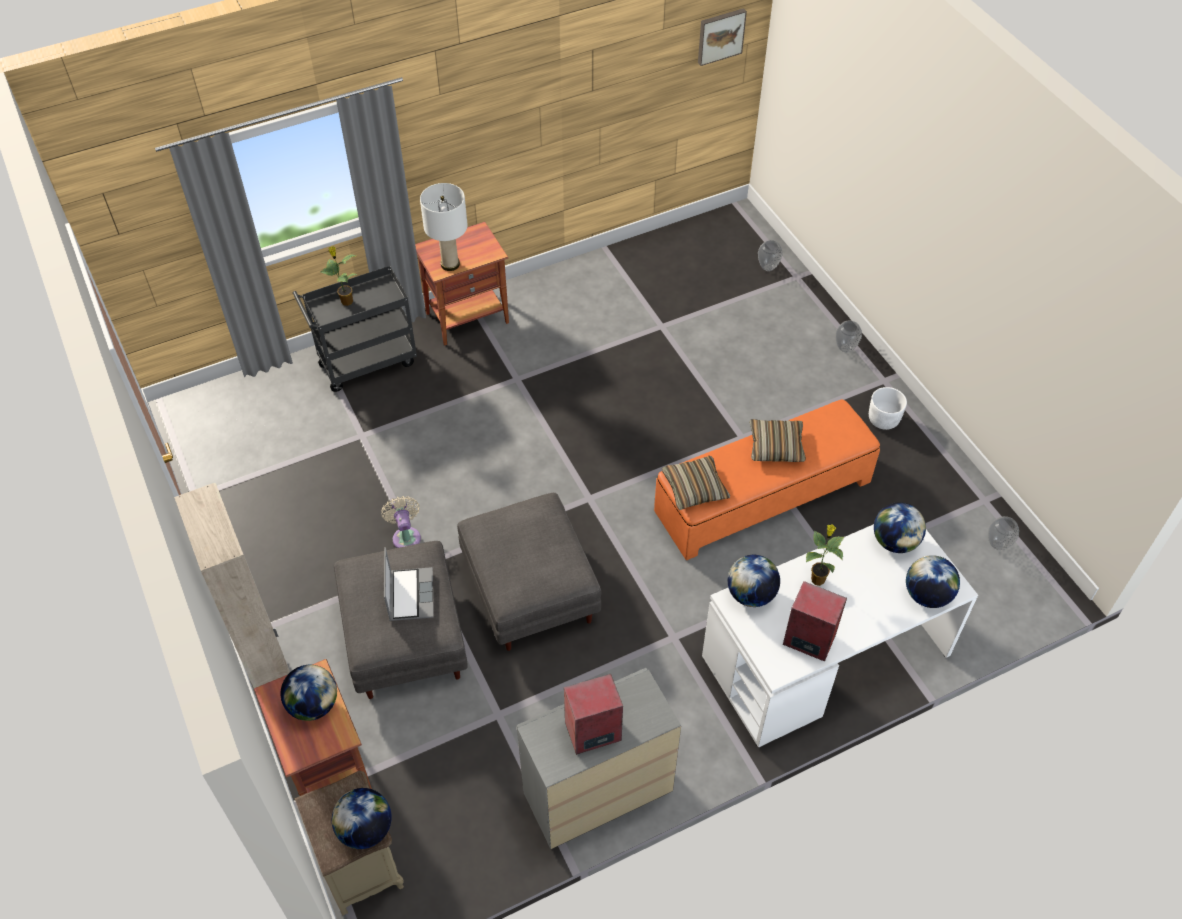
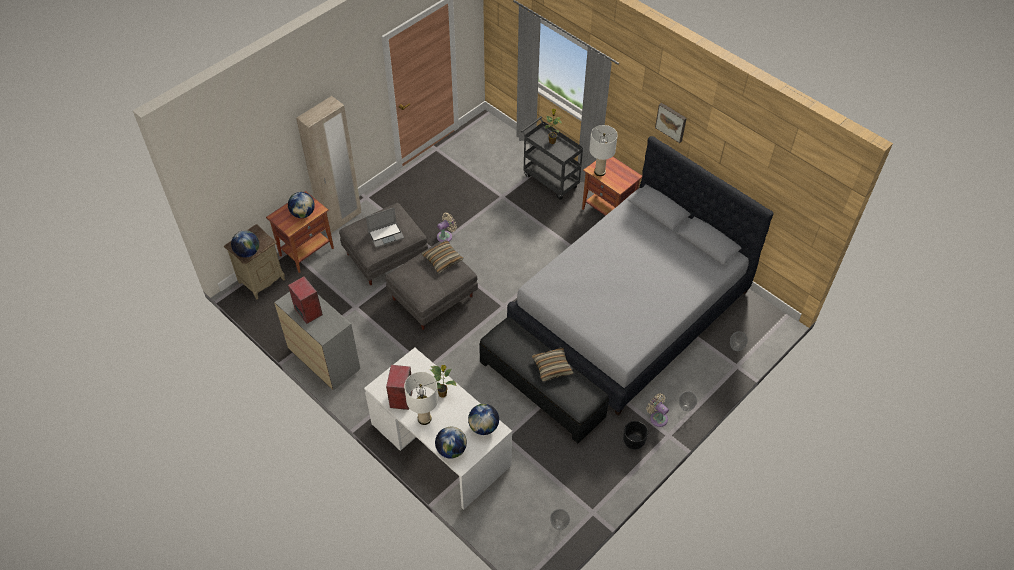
camera: 70 degrees right, 0 degrees up
(661, 352) = (630, 309): none -> grey bed
(694, 488) = (503, 335): pillow -> pillow (442, 260)
(720, 35) = (801, 203): picture -> picture (671, 122)
(751, 594) = (421, 365): globe -> none
(763, 495) = (542, 389): orange bench -> black bench
(852, 382) = (657, 417): none -> beige fan
(859, 617) = (424, 419): none -> white table lamp
(883, 420) = (633, 441): white planter -> black planter

